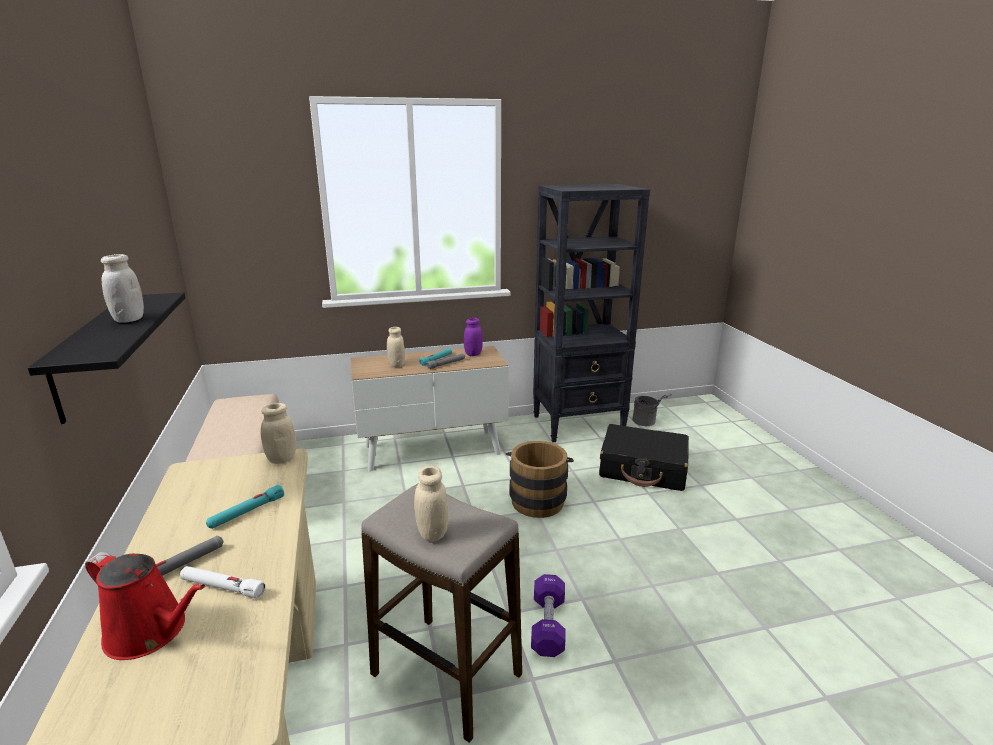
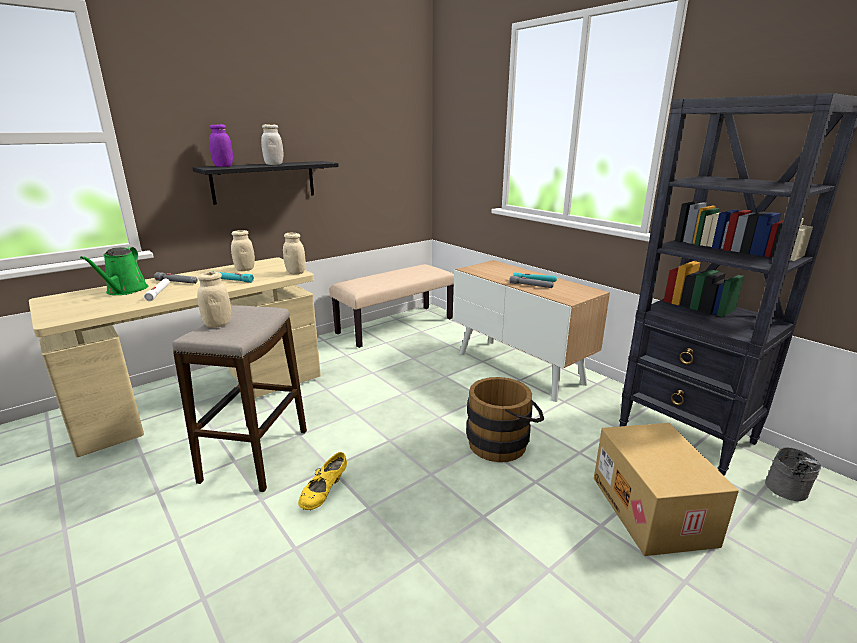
camera: 65 degrees right, 0 degrees up
(151, 632) = (125, 290): red watering can -> green watering can
(396, 364) = (502, 273): beige jar -> beige jar (245, 269)
(473, 354) = (571, 289): purple jar -> purple jar (223, 166)
(548, 625) = (324, 494): purple dumbbell -> yellow shoe
(643, 469) = (654, 510): black suitcase -> cardboard box

